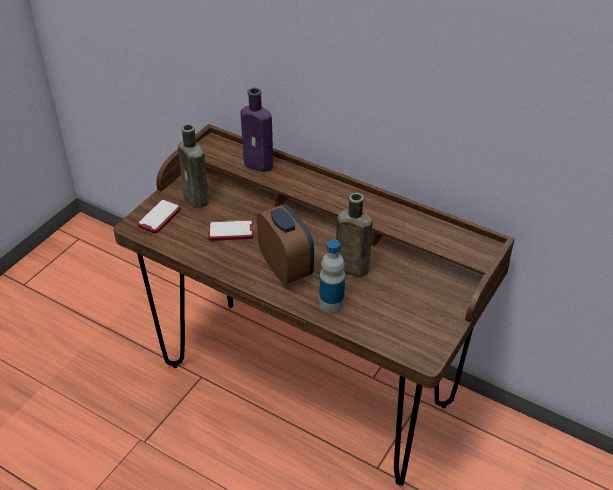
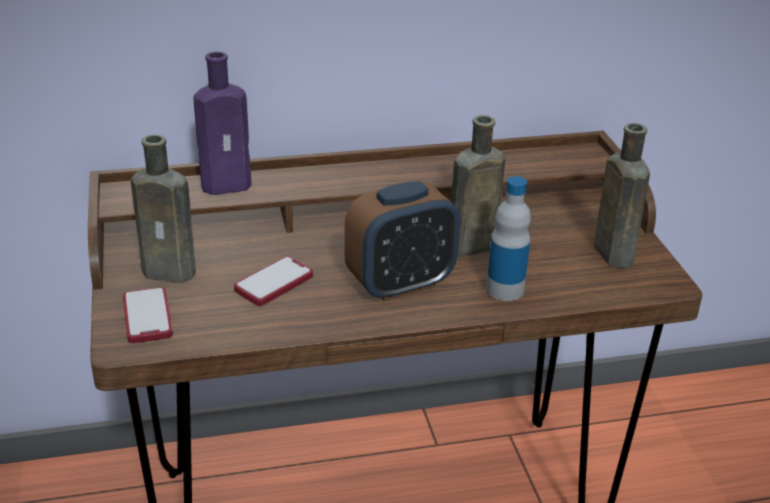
camera: 45 degrees left, 10 degrees down
(286, 268) = (400, 284): alarm clock -> alarm clock turned 135 degrees clockwise
(424, 318) = (611, 252): none -> brown bottle

